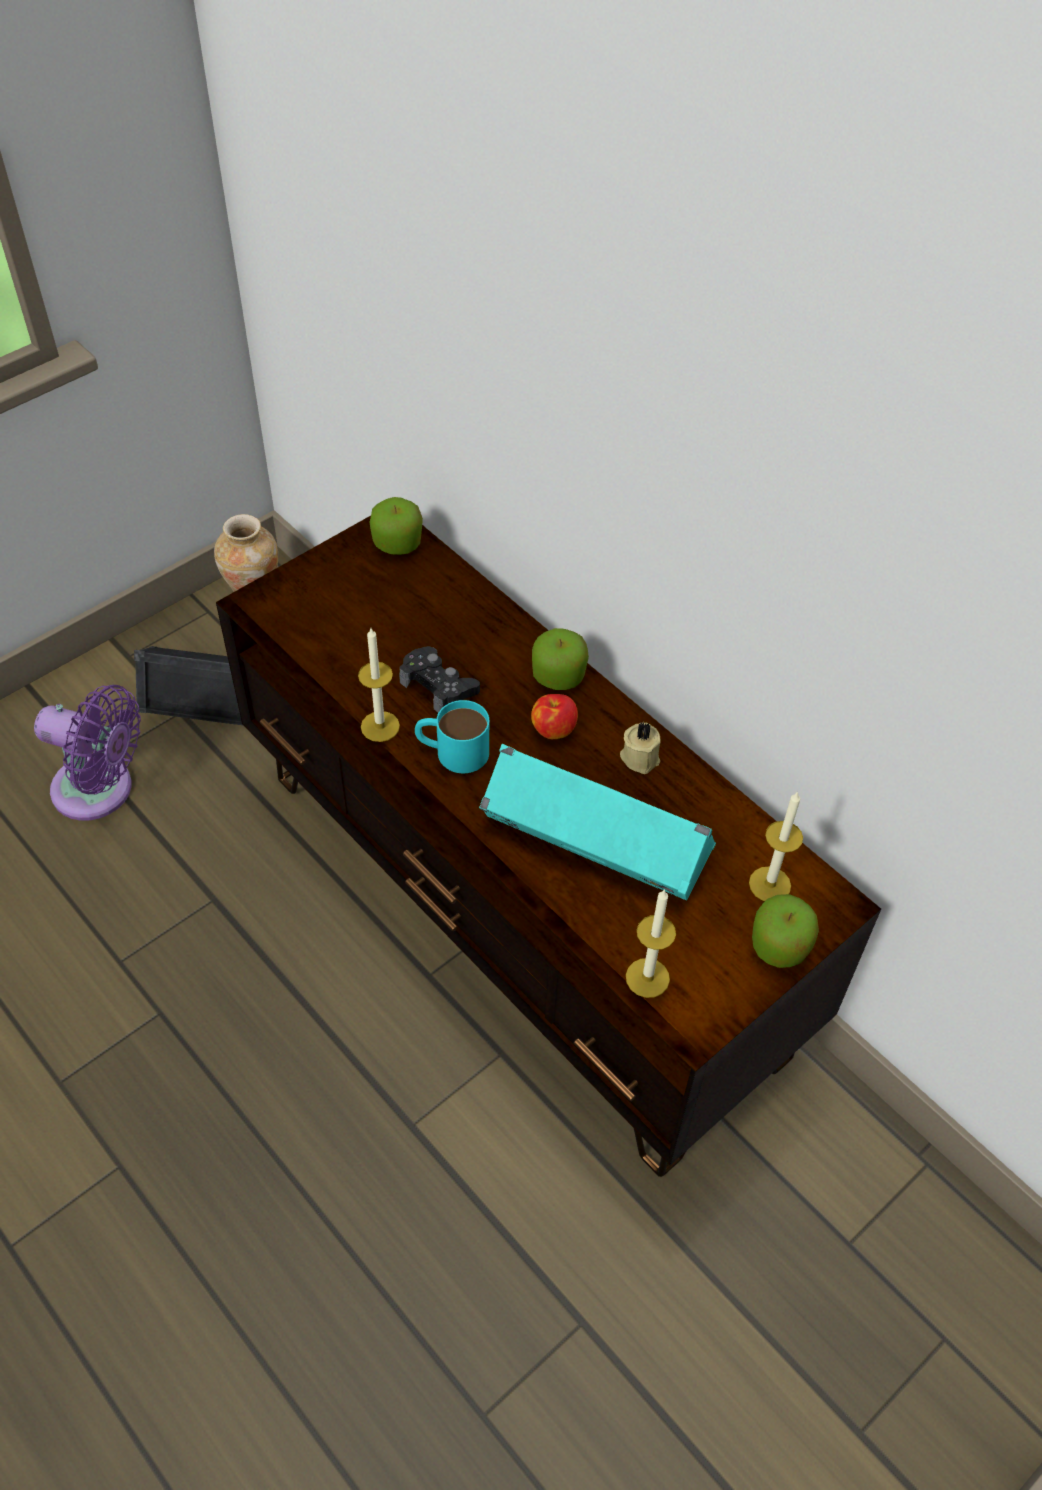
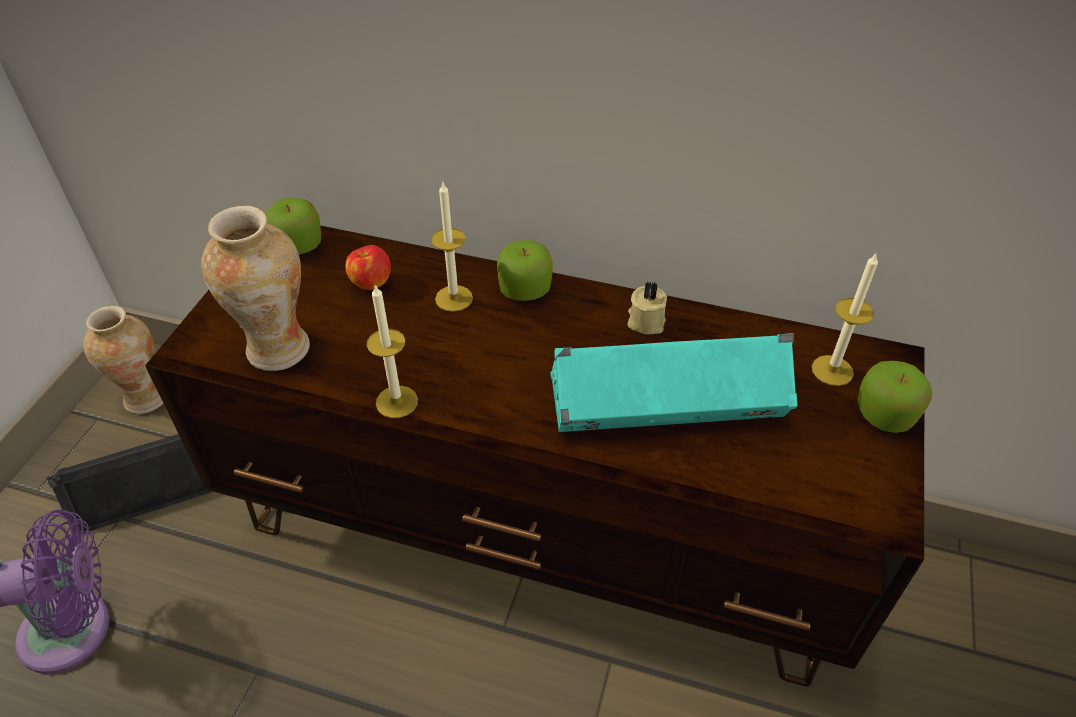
camera: 30 degrees left, 5 degrees down
(319, 636) = (278, 350): none -> vase
(438, 685) = (425, 342): black game controller -> none
(452, 751) = (481, 391): turquoise mug -> none
(553, 729) = (556, 332): apple -> apple (370, 282)
(647, 978) = (813, 499): candle -> candle (454, 298)

